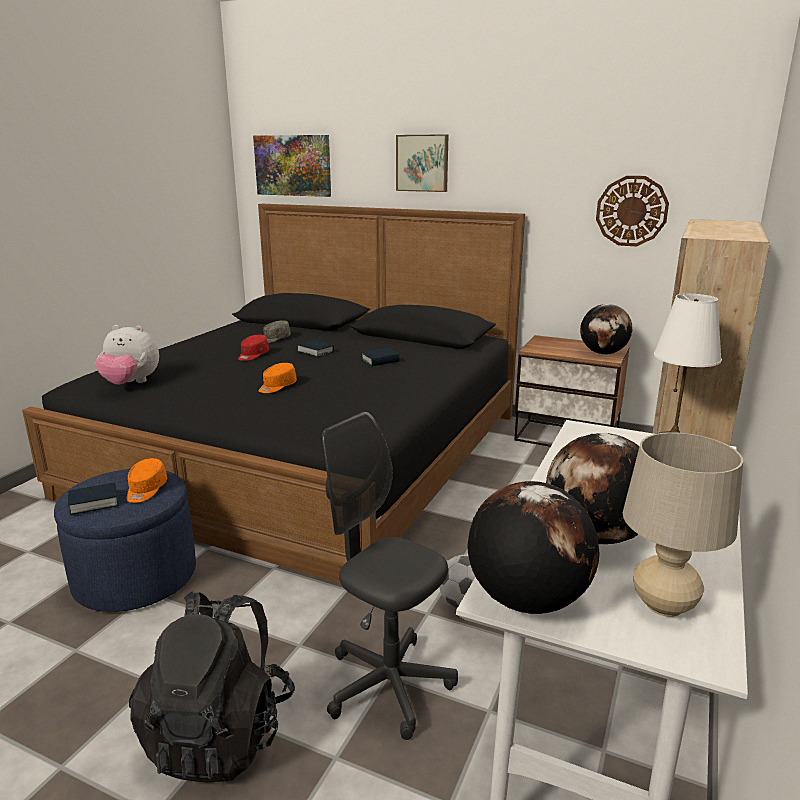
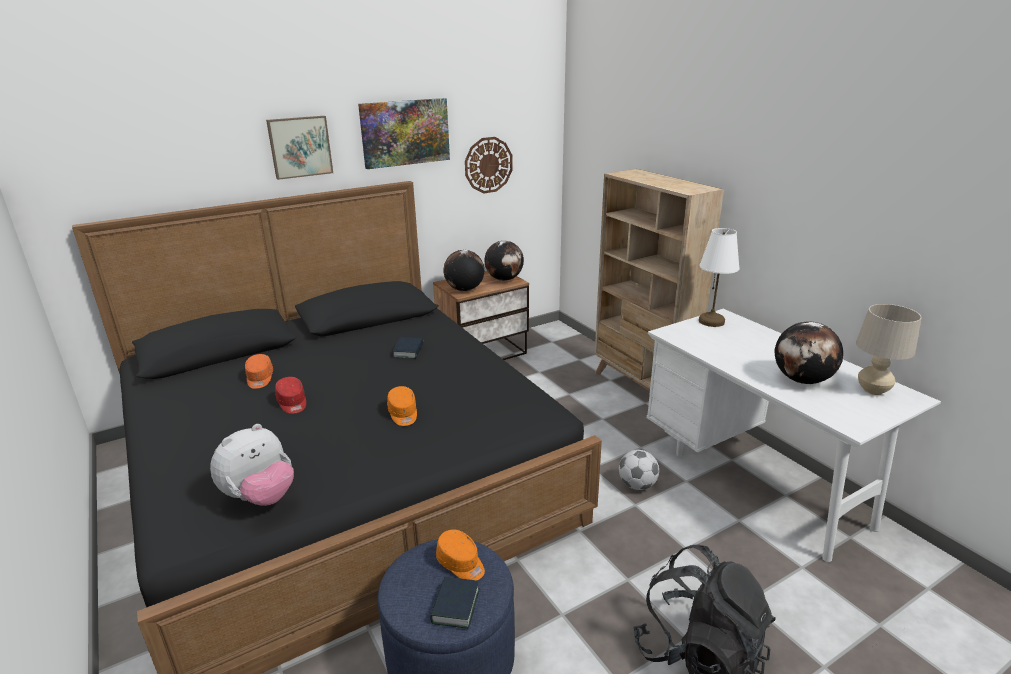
camera: 55 degrees left, 5 degrees up
(274, 339) = (260, 379): grey cap -> orange cap
(293, 165) = (117, 169): picture -> picture (405, 132)
(315, 352) = (336, 370): book -> none
(388, 685) = (695, 551): grey office chair -> none
(526, 600) = (857, 420): globe -> globe (464, 290)

